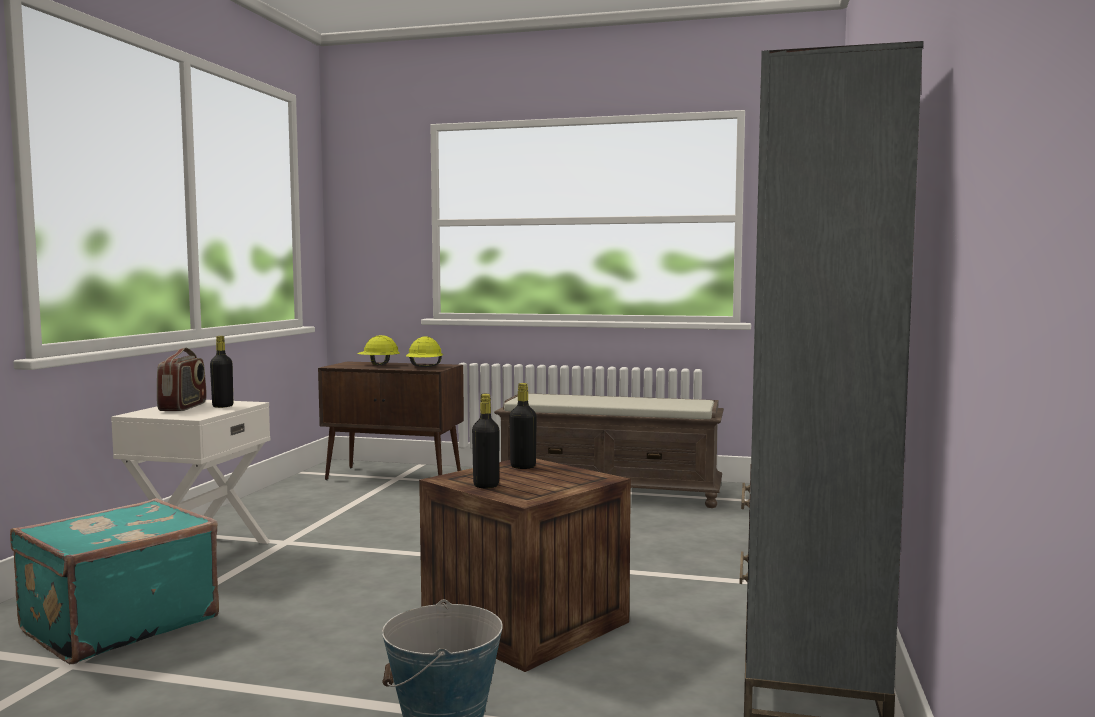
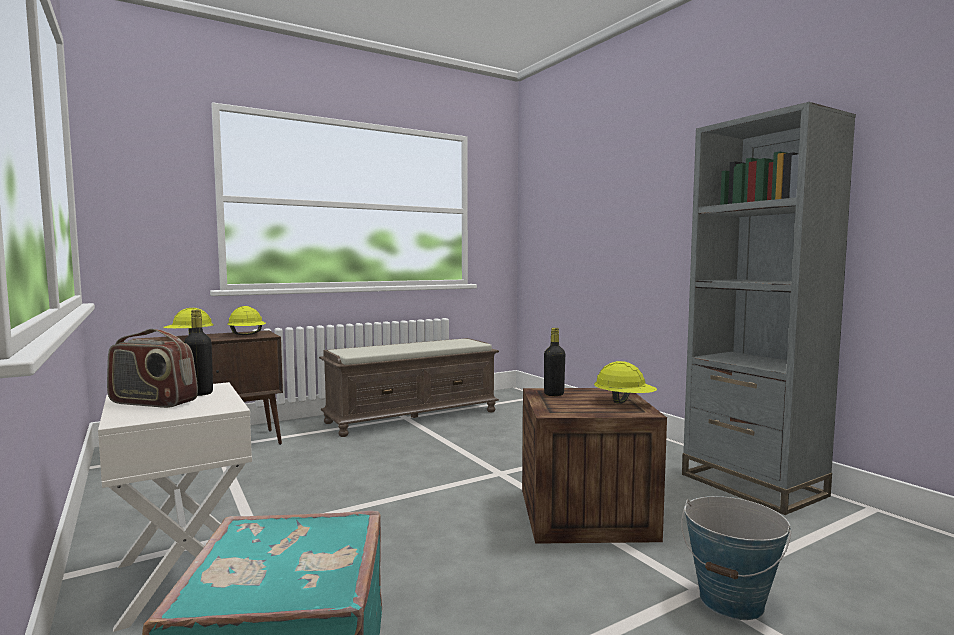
camera: 45 degrees left, 0 degrees up
(183, 407) = (152, 402): radio -> radio turned 150 degrees clockwise
(486, 485) = (590, 410): black bottle -> none
(550, 488) = (624, 402): none -> yellow hard hat

